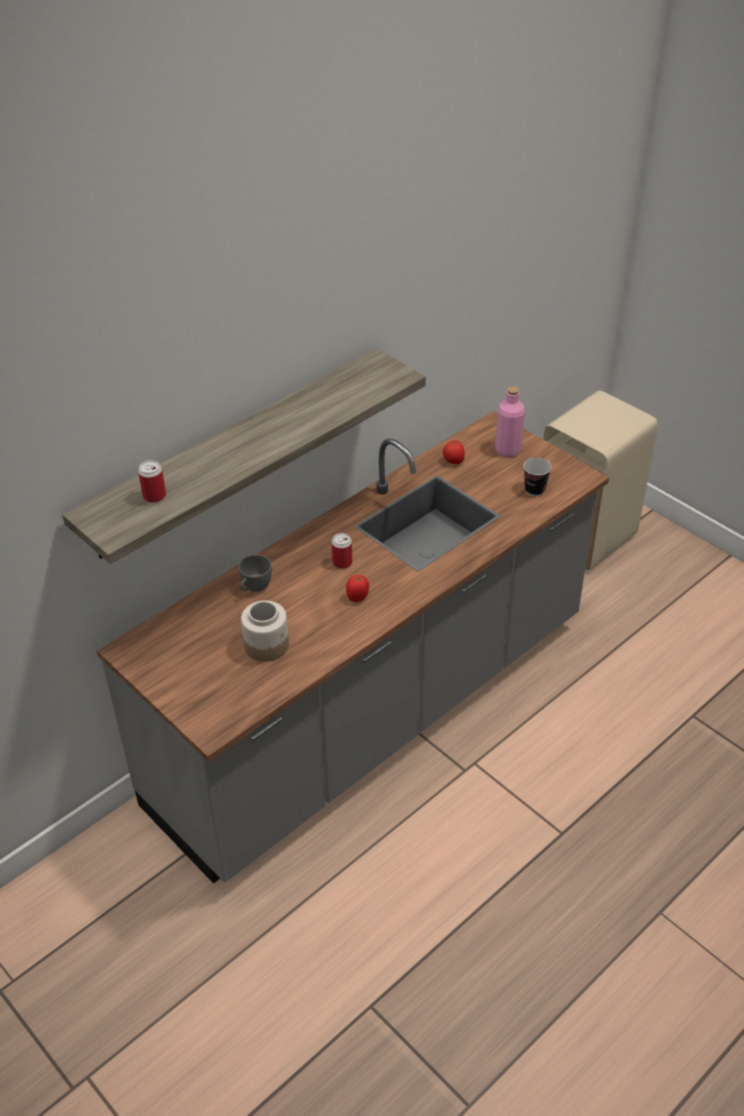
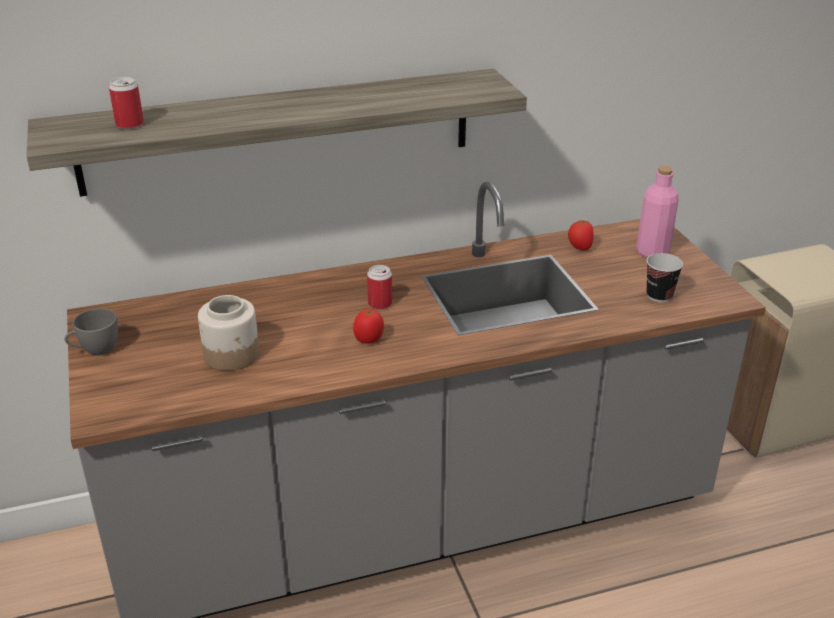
camera: 25 degrees right, 10 degrees down
(254, 588) = (268, 301): grey cup -> grey cup (95, 350)

